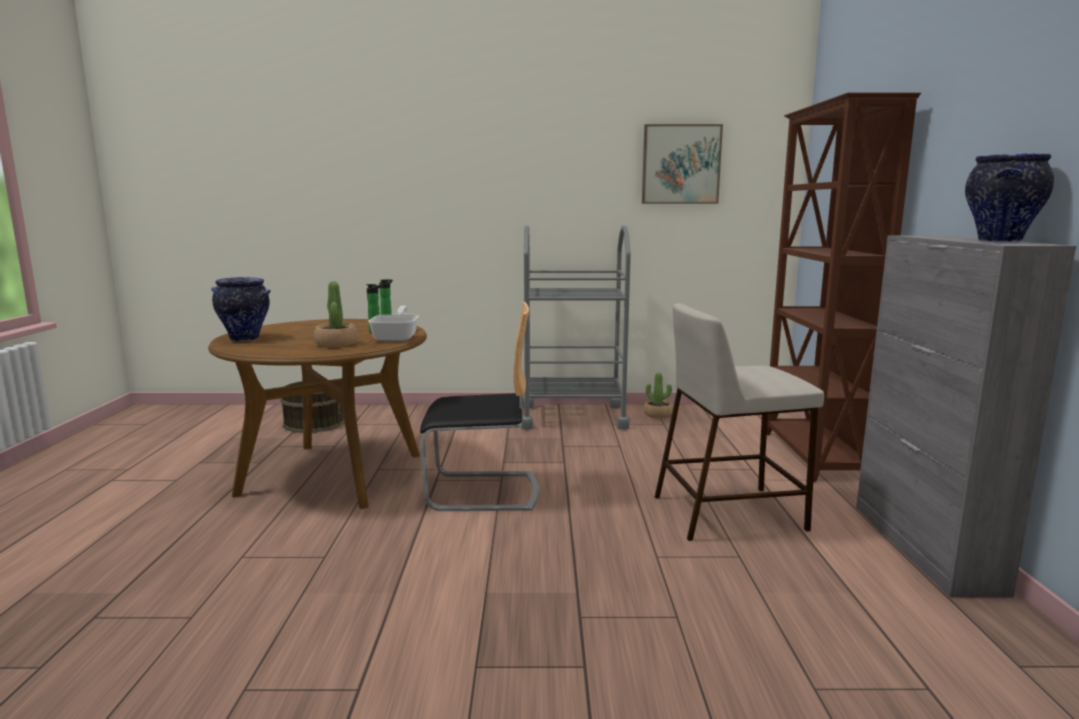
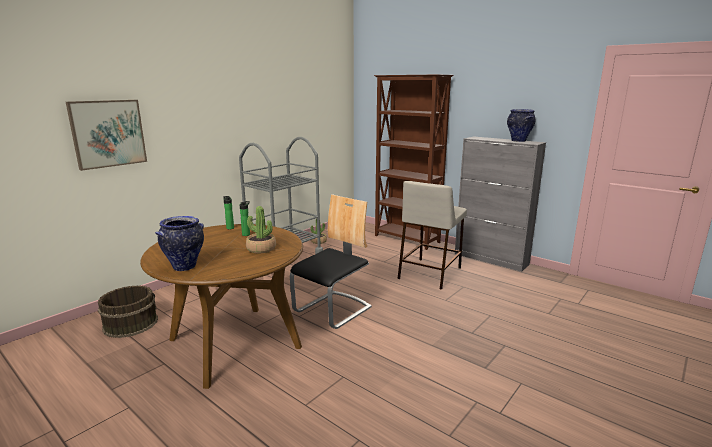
camera: 50 degrees left, 5 degrees up
(397, 337) = (276, 234): frying pan -> none
(681, 164) = (307, 97): picture -> picture (108, 133)

